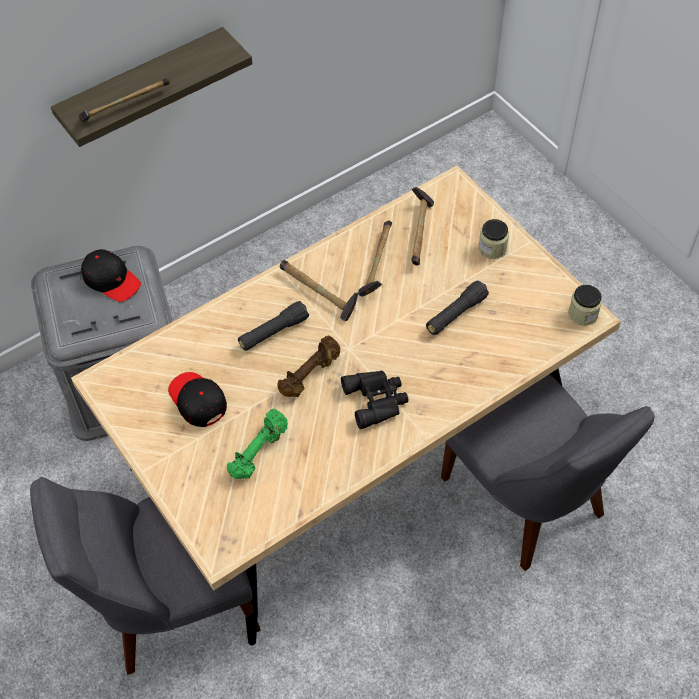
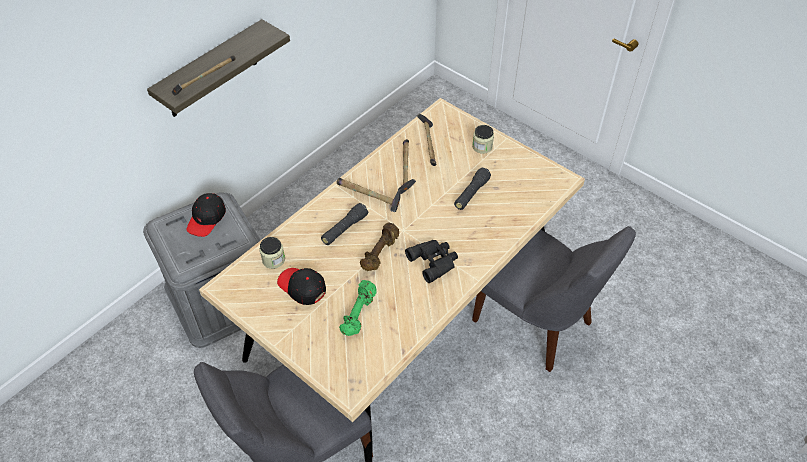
camera: 15 degrees left, 5 degrees down
(111, 280) = (207, 218): black cap -> black cap turned 90 degrees clockwise
(583, 314) = (558, 178): jar -> jar (273, 260)

